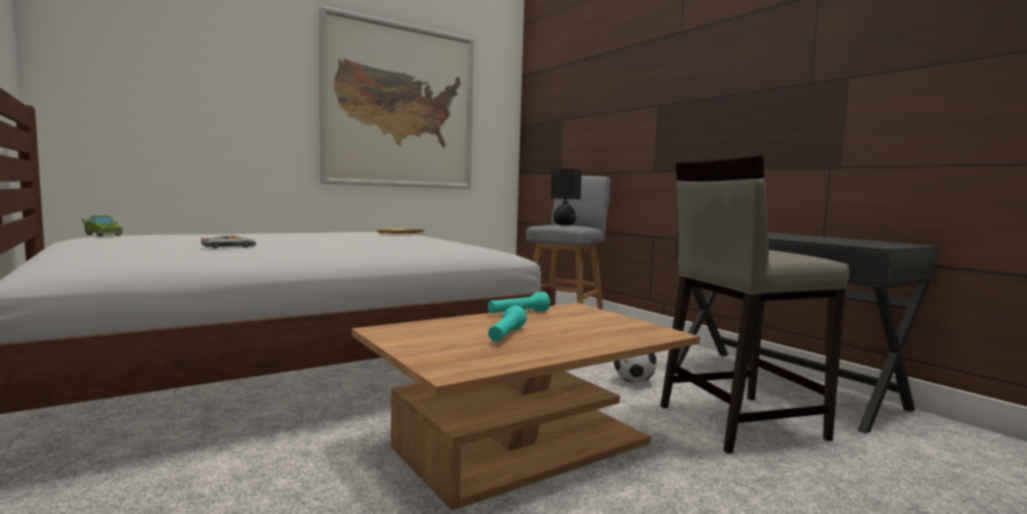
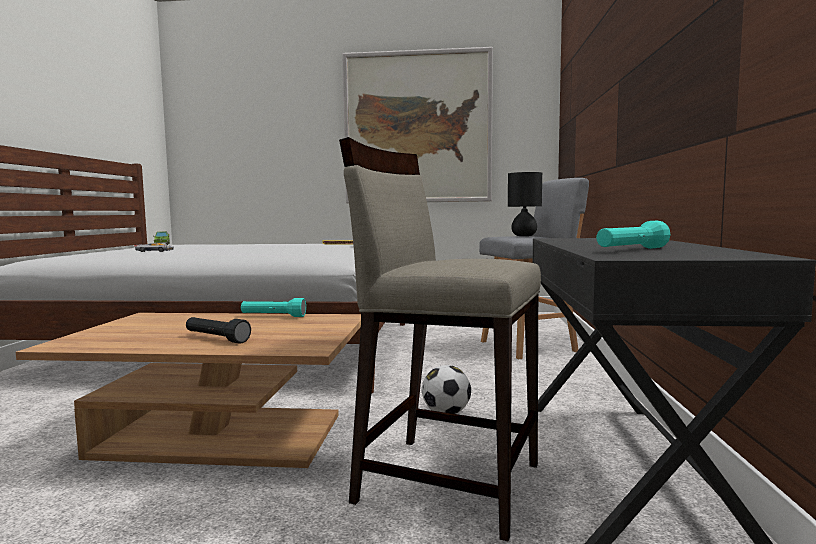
camera: 40 degrees right, 0 degrees up
(506, 336) = (188, 330): turquoise flashlight -> turquoise flashlight (631, 250)
(569, 338) = (216, 339): none -> black flashlight

